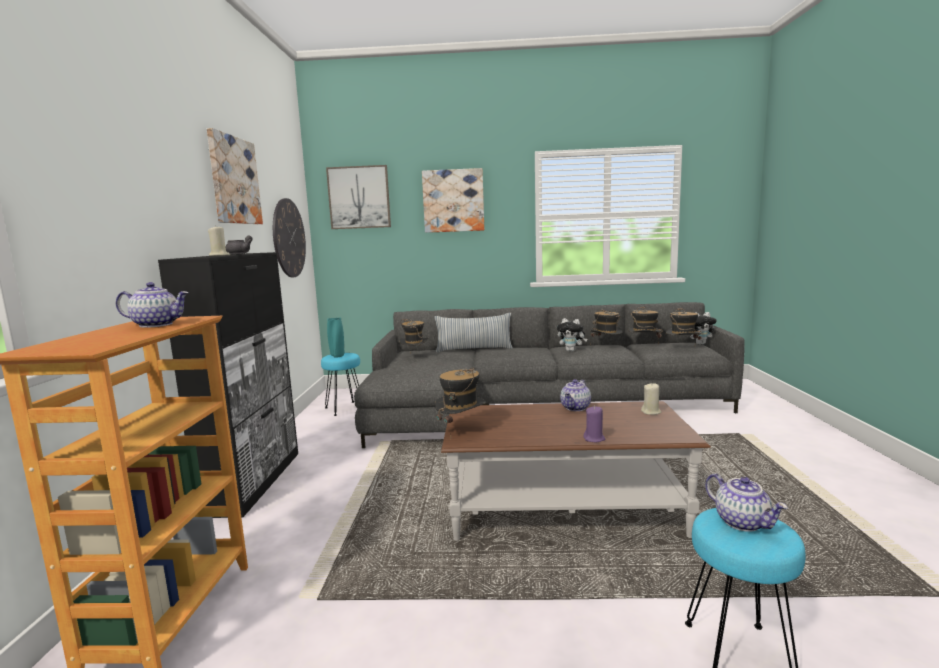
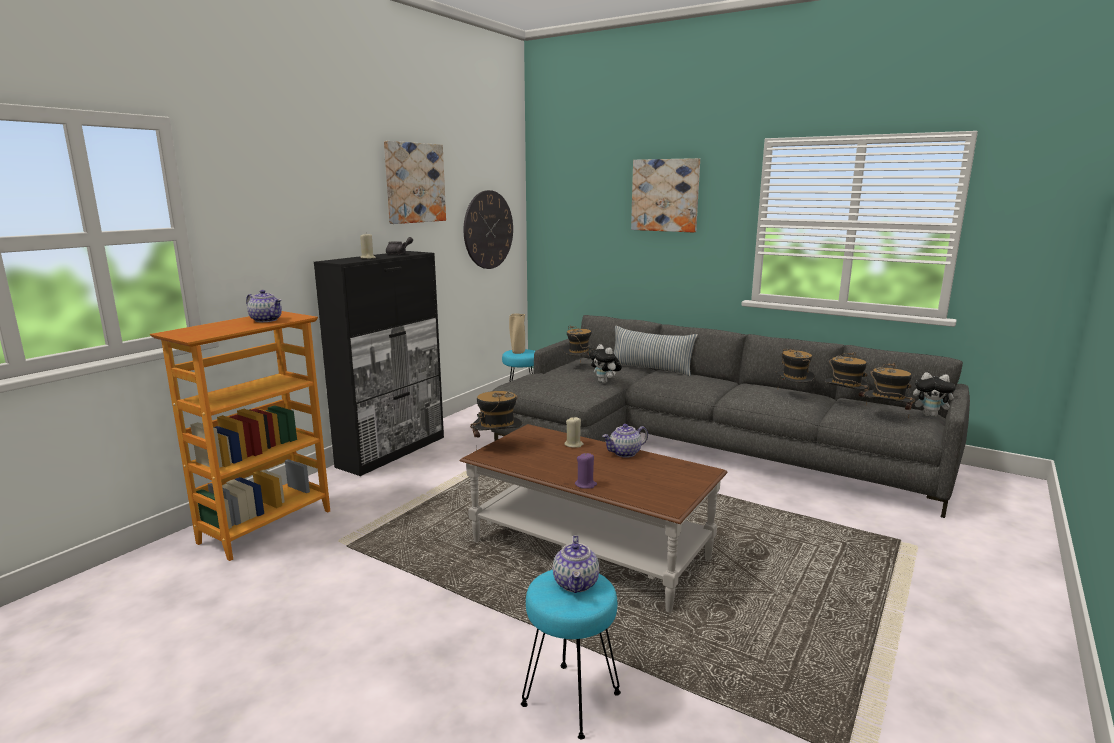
camera: 30 degrees right, 5 degrees up
(337, 356) = (518, 352): turquoise vase -> beige vase
(359, 197) = (571, 187): picture -> none
(571, 350) = (746, 391): plush toy -> plush toy (605, 382)
(651, 412) = (687, 476): beige candle -> beige candle (573, 444)

